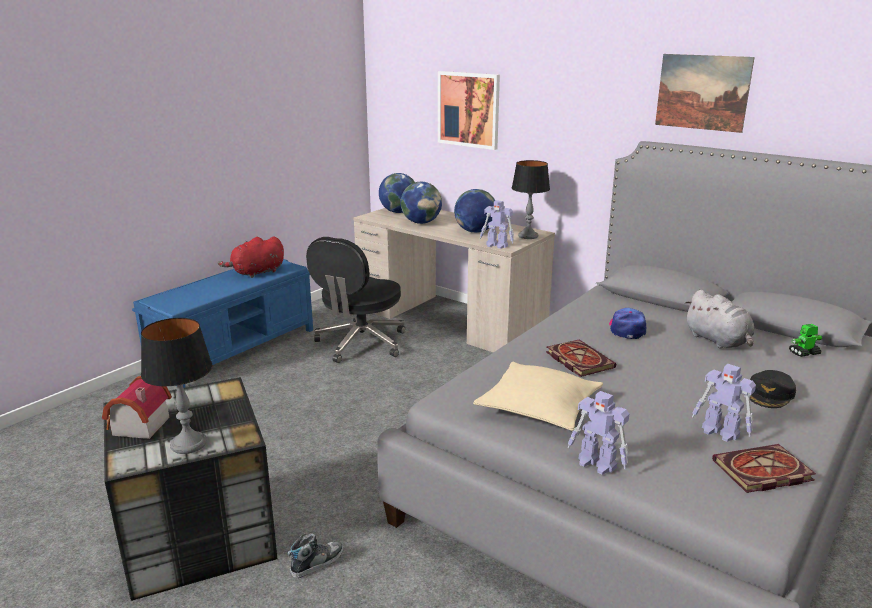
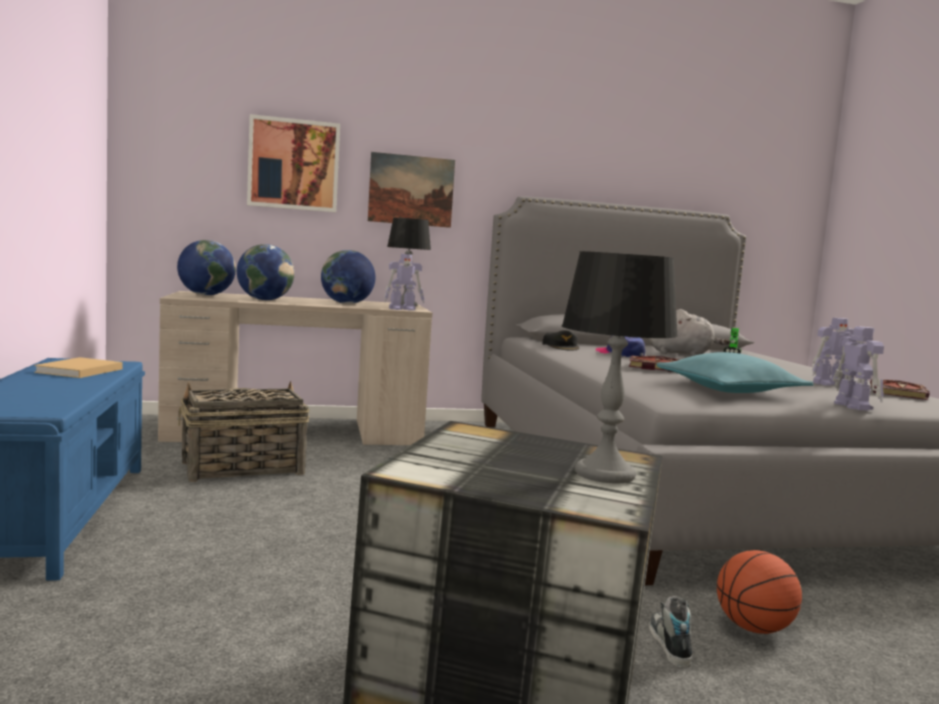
camera: 50 degrees left, 15 degrees down
(137, 426) = (498, 478): toy house -> none
(256, 273) = (78, 371): red plush toy -> beige book
(360, 343) = (241, 468): black office chair -> basket
(383, 587) = (754, 628): none -> basketball
(538, 407) = (729, 390): beige pillow -> turquoise pillow
(597, 464) = (852, 406): toy robot -> toy robot turned 90 degrees counterclockwise
(702, 92) = (564, 153): picture -> picture (411, 190)
(770, 394) = (785, 368): black cap -> black cap (561, 347)

